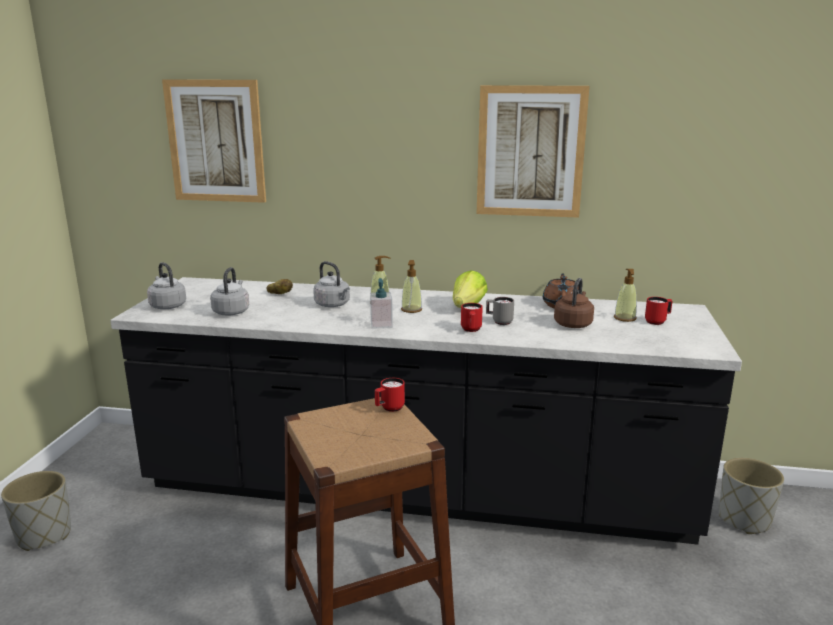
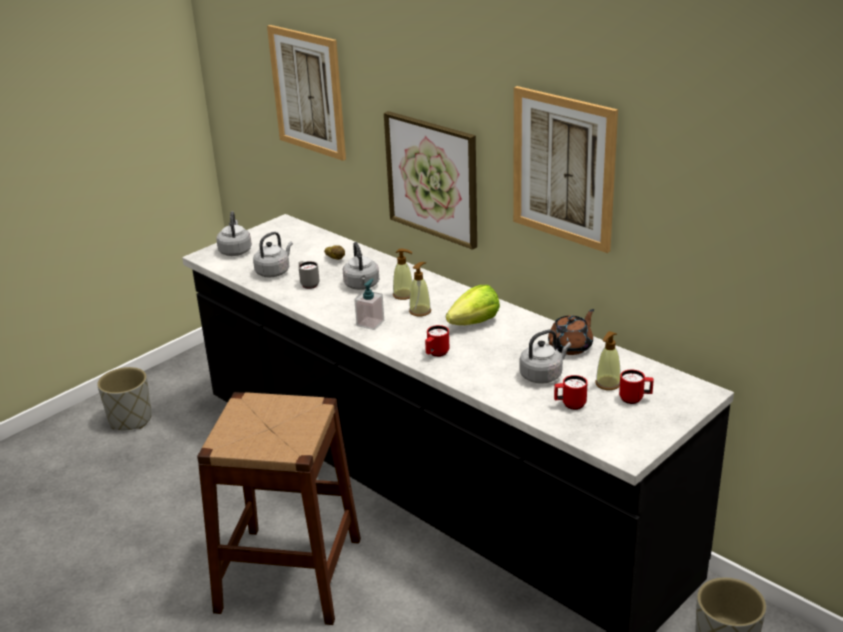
camera: 35 degrees right, 10 degrees up
(378, 196) = (432, 178): none -> picture
(389, 408) = (313, 411): red mug -> red mug (570, 405)
(499, 322) = (476, 351): grey mug -> grey mug (308, 284)
(573, 324) = (543, 375): brown kettle -> grey kettle

